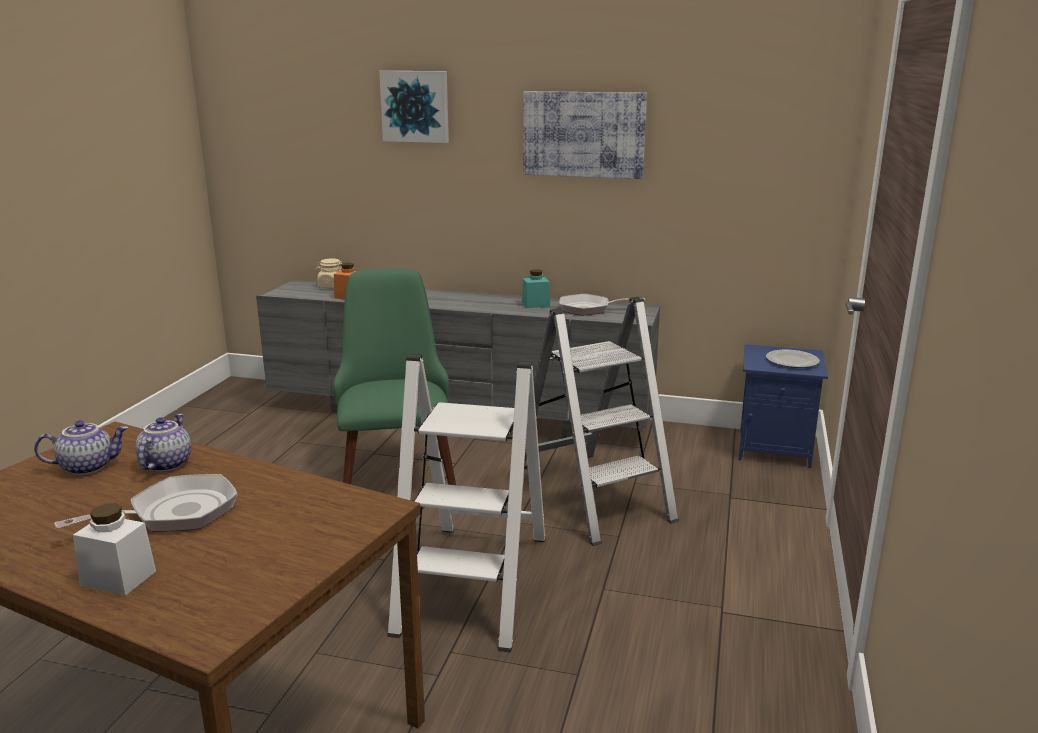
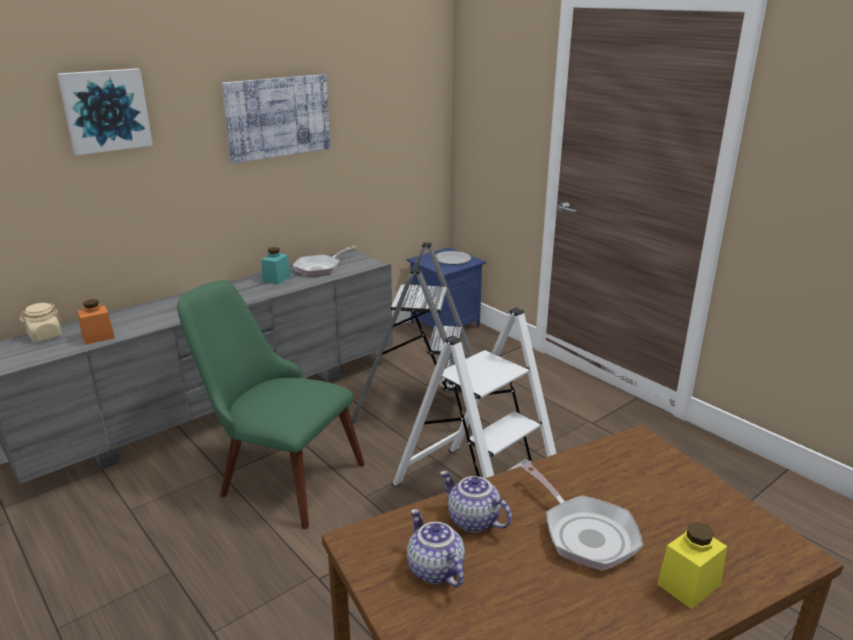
camera: 55 degrees left, 5 degrees up
(88, 466) = (433, 570): teapot -> teapot turned 45 degrees counterclockwise
(118, 578) = (688, 584): white jar -> yellow jar
(175, 513) = (585, 533): frying pan -> frying pan turned 150 degrees clockwise

